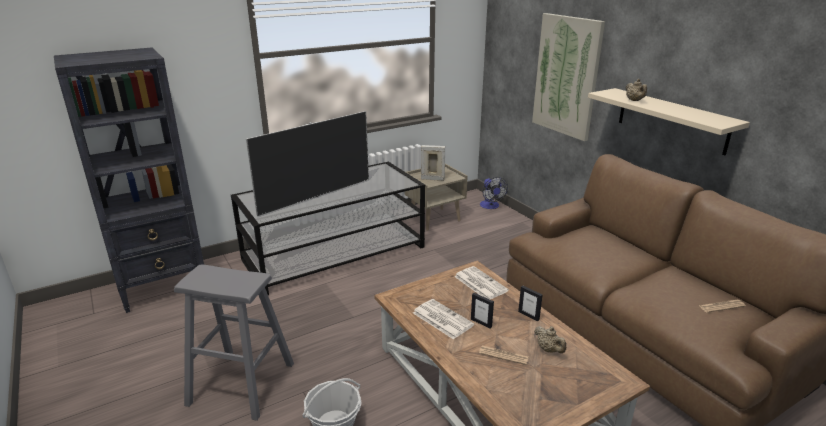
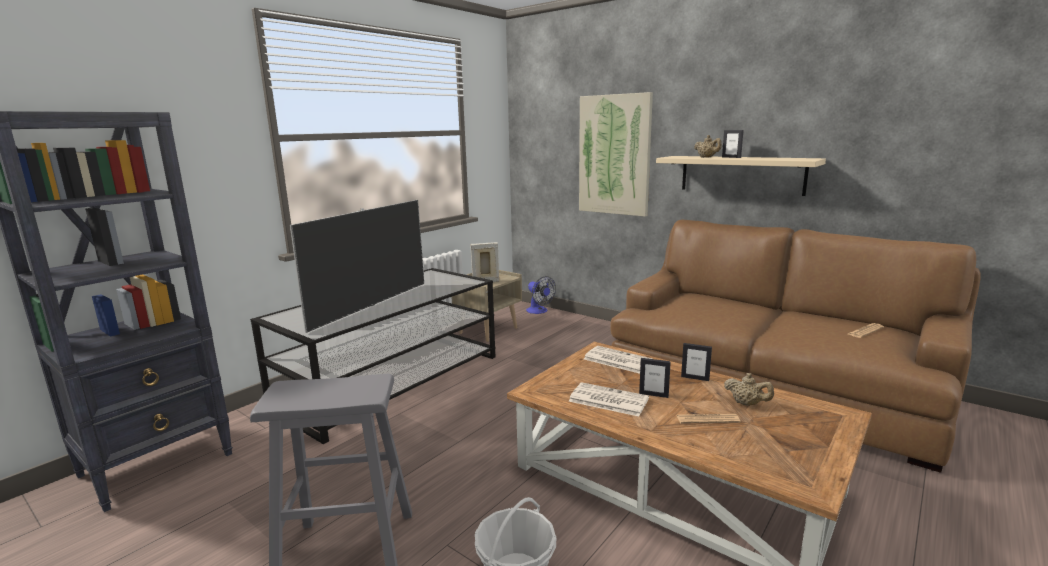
camera: 20 degrees left, 10 degrees down
(659, 104) = (731, 157): none -> picture frame

